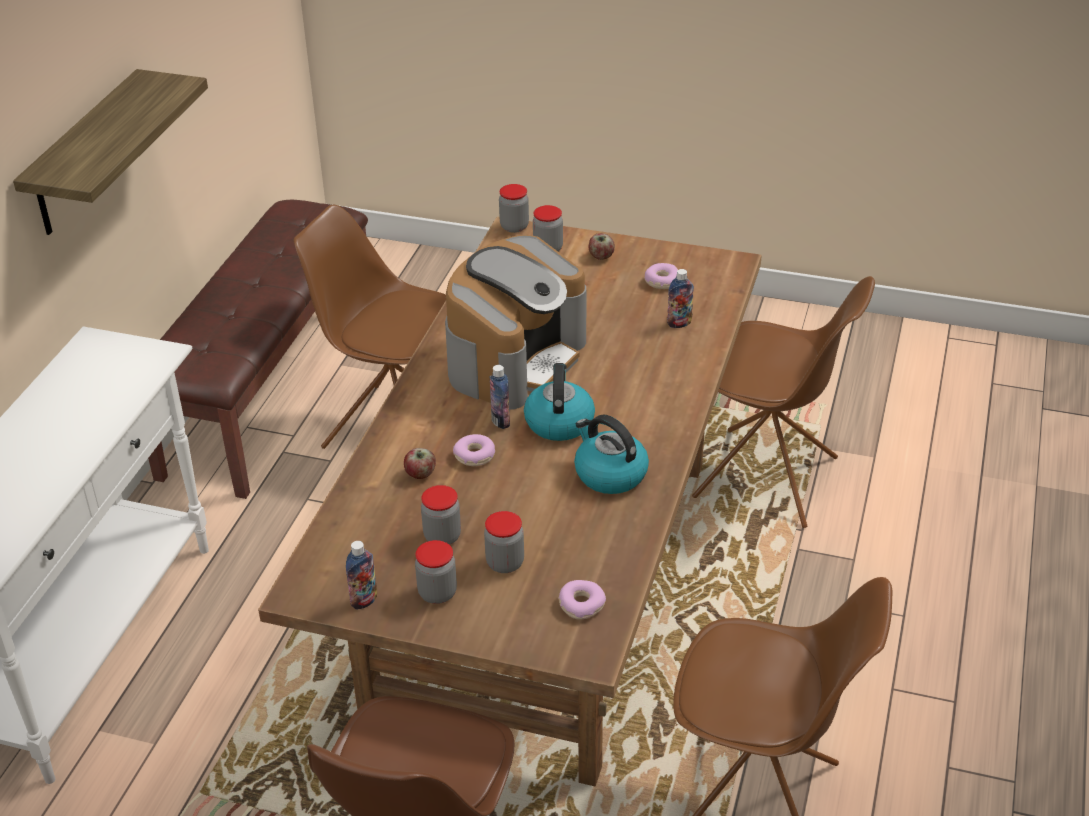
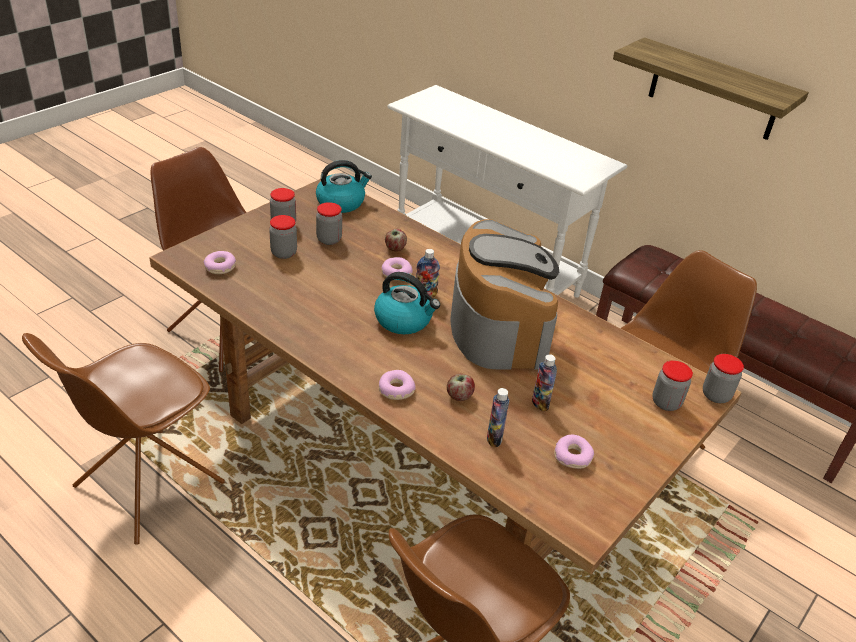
camera: 110 degrees right, 0 degrees up
(364, 600) = (302, 202): bottle -> bottle (540, 403)
(515, 359) = (498, 326): coffee machine -> coffee machine turned 150 degrees counterclockwise
(601, 256) = (638, 432): apple -> apple (459, 396)
(609, 474) = (327, 321): kettle -> kettle (341, 202)
(671, 393) = (395, 390): none -> donut

